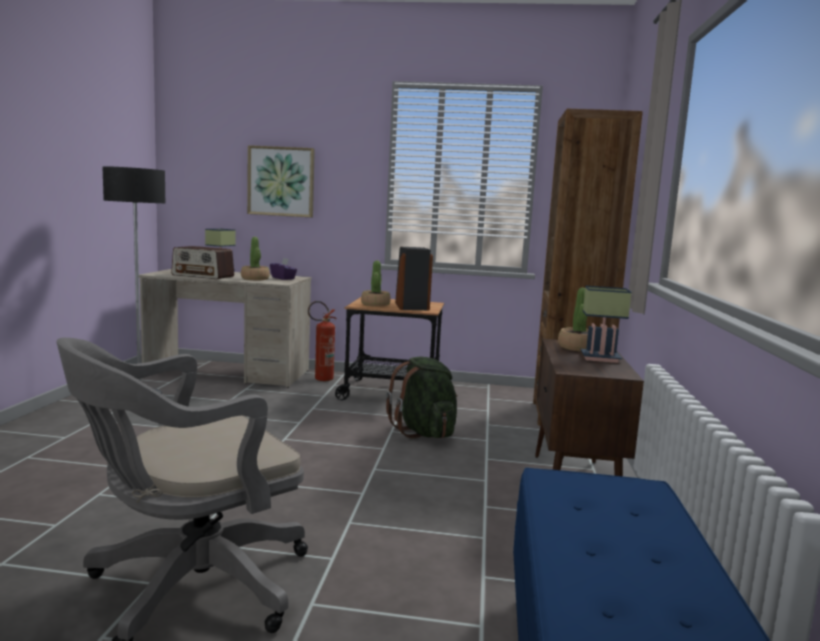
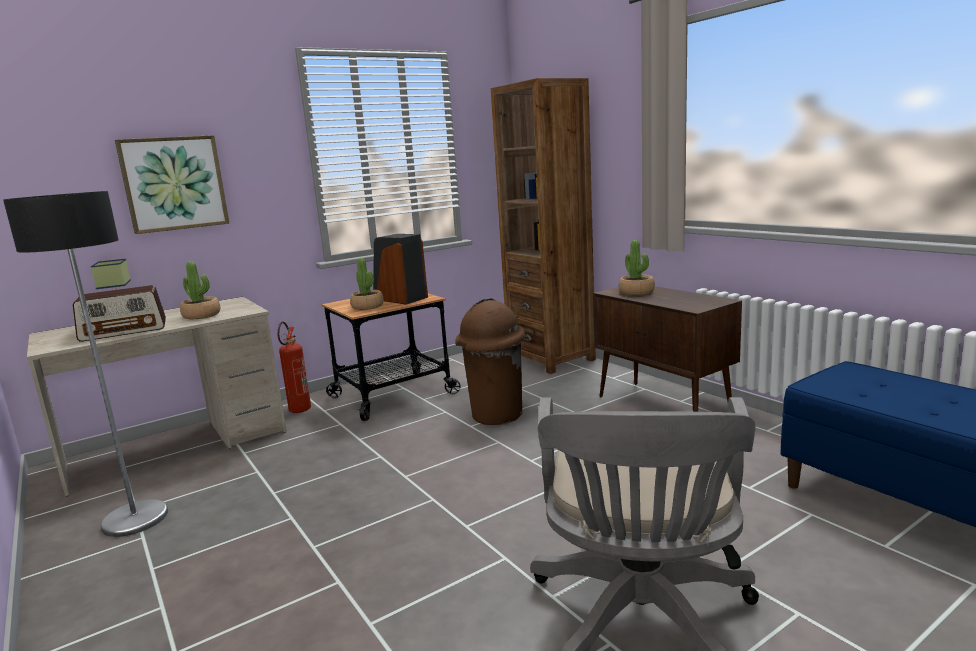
camera: 40 degrees left, 5 degrees up
(283, 278) = (227, 306): purple tissue box -> none
(424, 432) = (496, 415): green backpack -> brown trash can
(601, 358) = (673, 294): table lamp -> none

